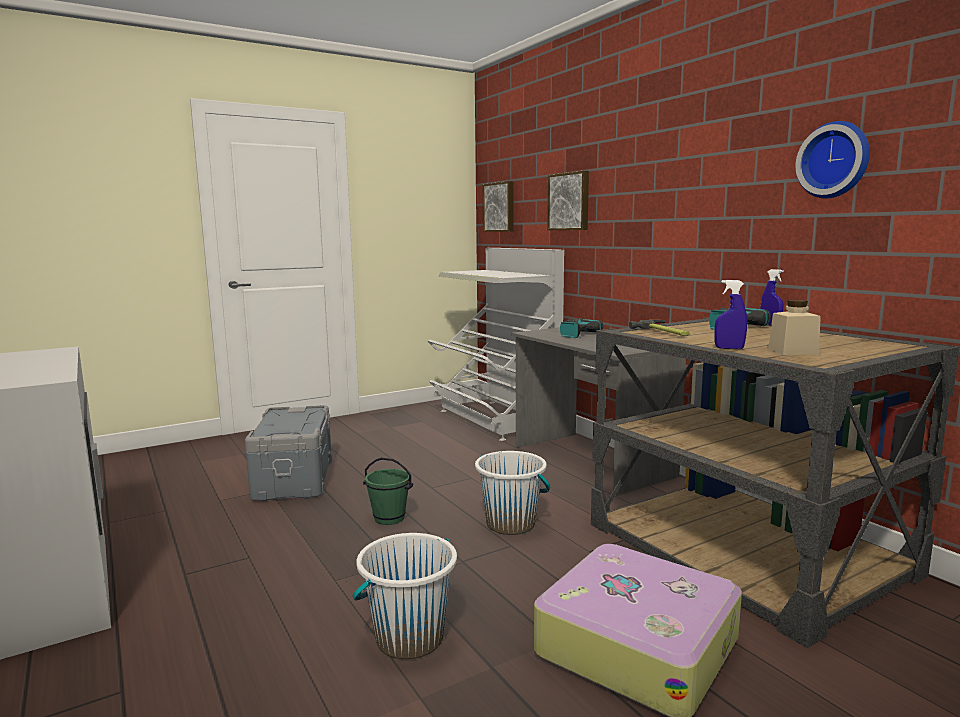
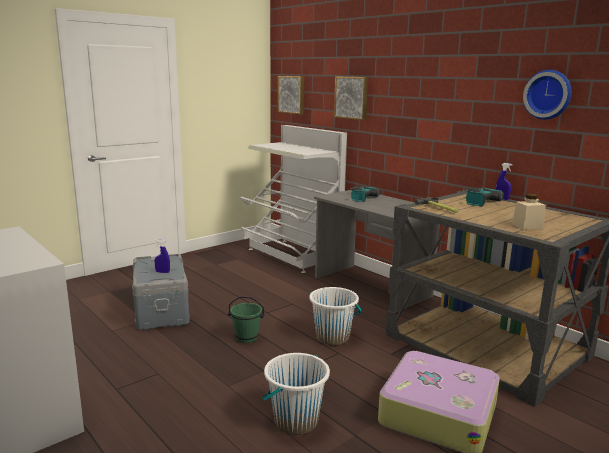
camera: 10 degrees left, 5 degrees up
(729, 348) = (489, 224): blue spray bottle -> blue spray bottle (162, 272)

